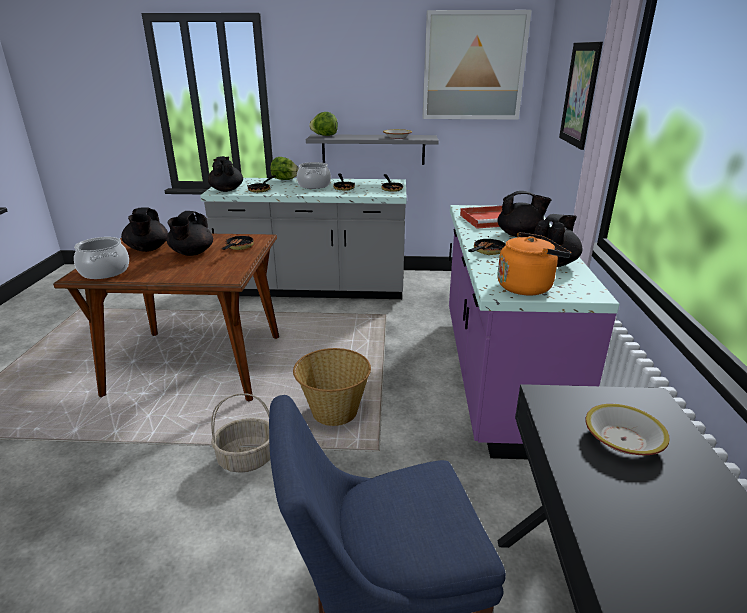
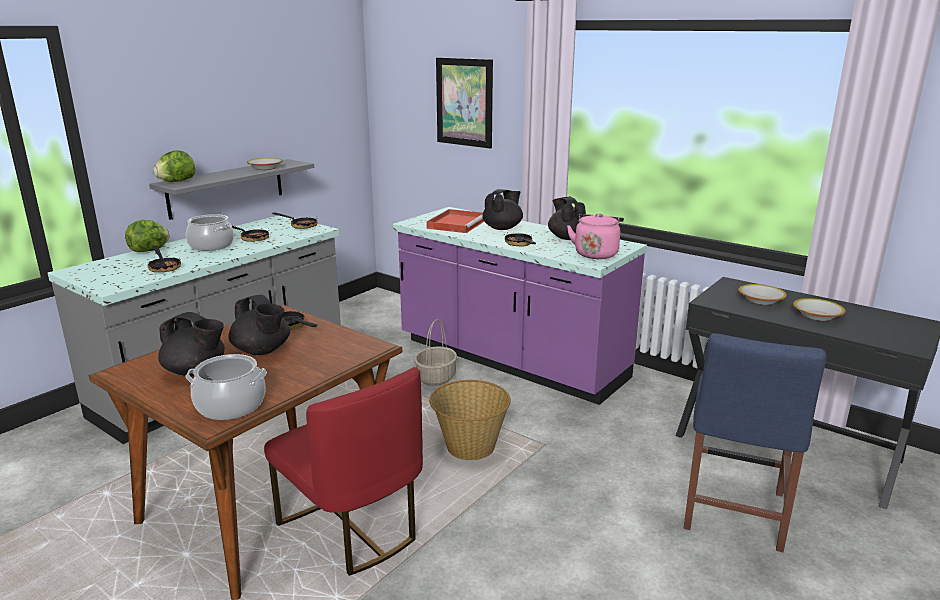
camera: 55 degrees left, 5 degrees down
(190, 406) = (352, 529): none -> red chair
(226, 190) = (118, 281): black teapot -> none
(246, 459) = (485, 516): basket -> basket (436, 378)
(473, 66) = (311, 81): picture -> none
(527, 287) = (596, 254): orange kettle -> pink kettle
(648, 513) = (817, 316): none -> bowl

